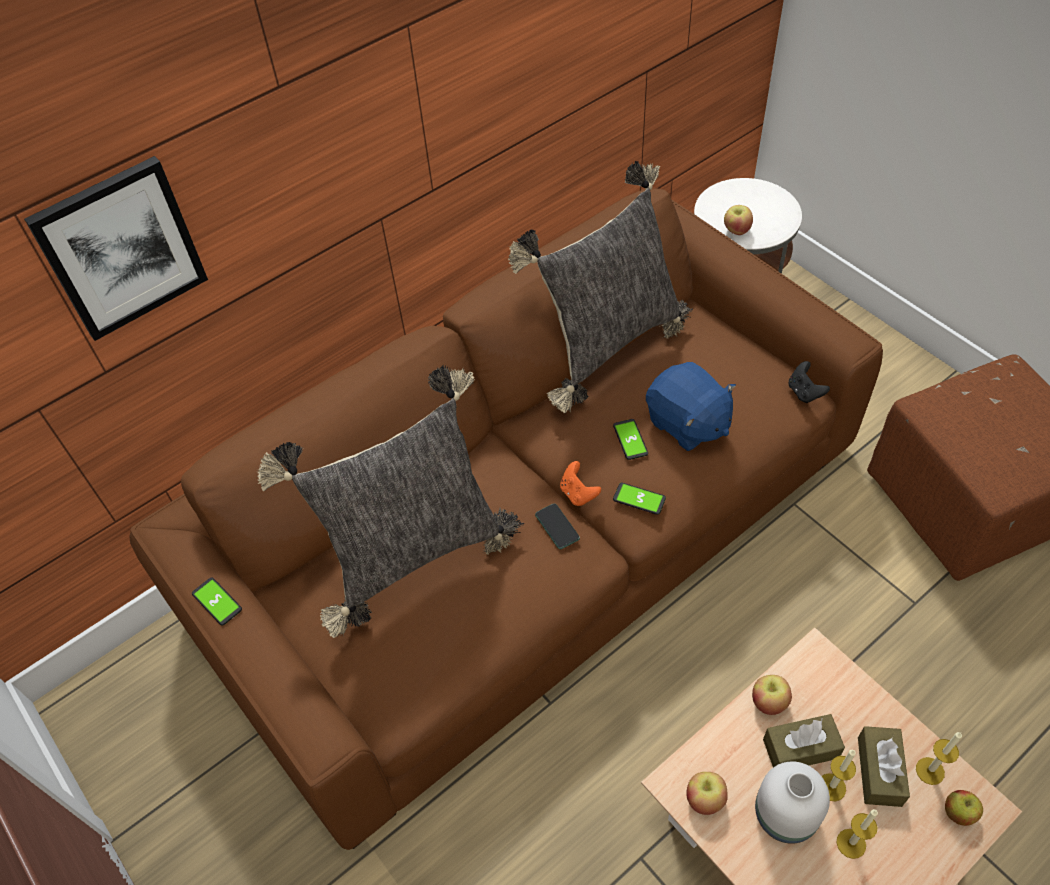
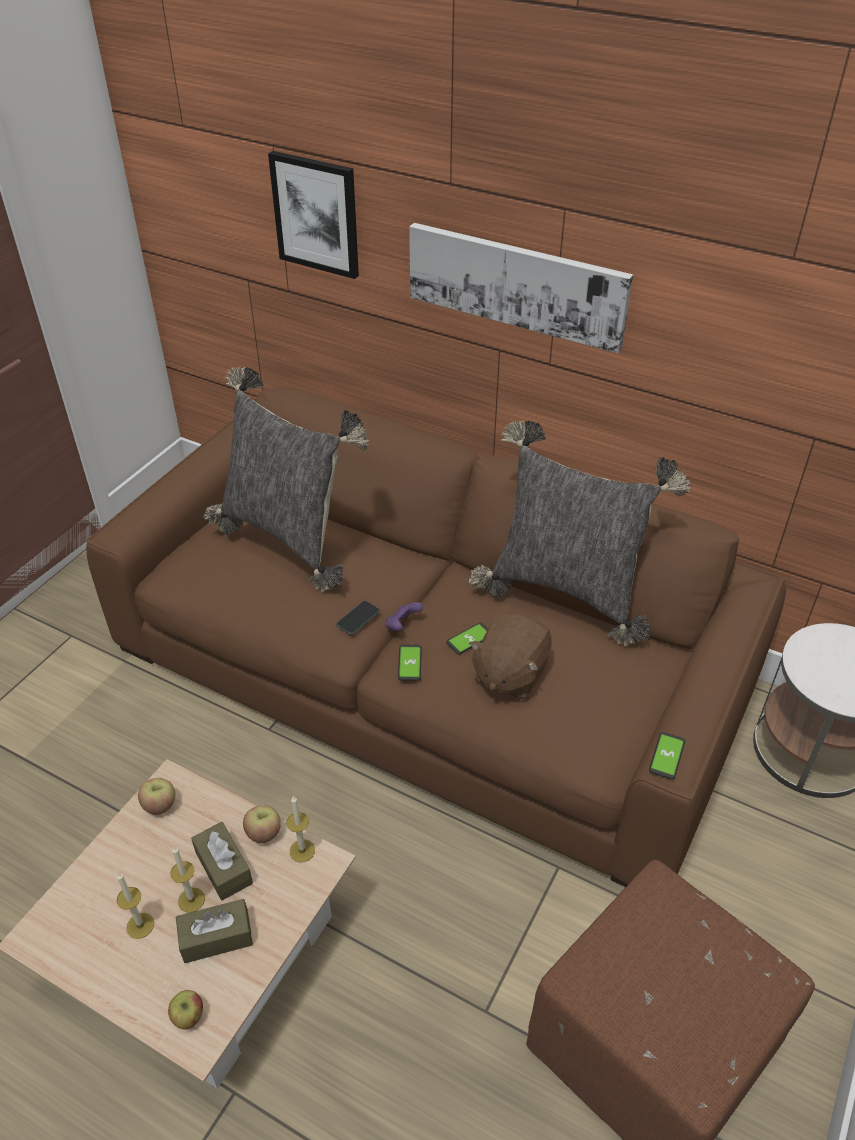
camera: 65 degrees right, 10 degrees down
(217, 601) = (208, 453): phone -> phone (667, 756)
(386, 137) = (516, 284): none -> picture
(578, 493) = (402, 626): orange game controller -> purple game controller
(687, 423) = (509, 674): blue plush toy -> brown plush toy
(736, 230) = (809, 663): apple -> none
(783, 813) = (158, 866): white vase -> none
(804, 392) = (608, 763): black game controller -> none
(930, 771) = (227, 983): candle -> candle (302, 851)

